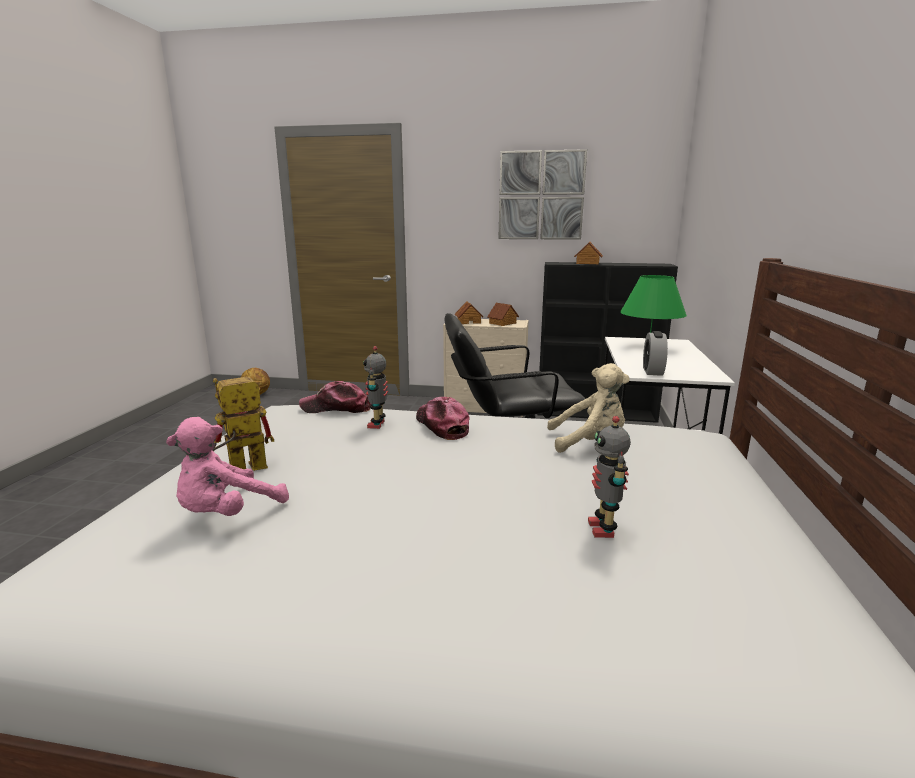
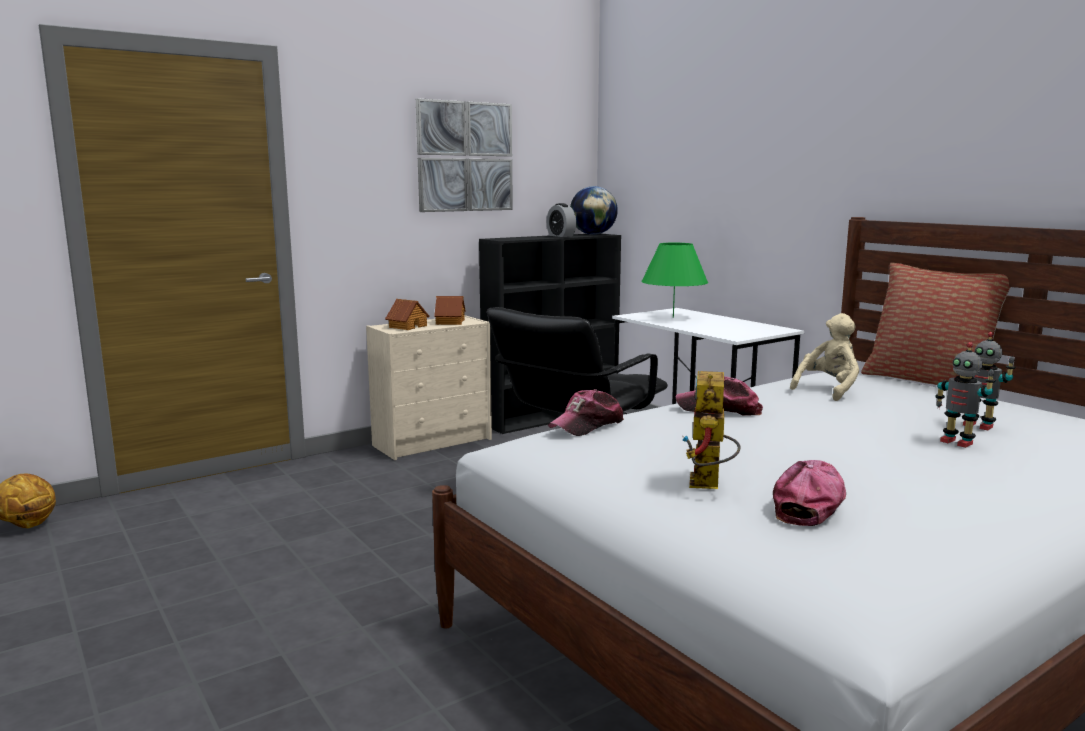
camera: 45 degrees left, 5 degrees down
(227, 513) = (810, 504): pink plush toy -> cap
(378, 424) = (674, 423): toy robot -> toy robot (957, 442)
(587, 263) = (531, 237): toy house -> none
(652, 371) = (739, 333): alarm clock -> alarm clock (561, 236)
(655, 264) = (593, 234): none -> globe
(754, 471) = (929, 381): none -> pillow

